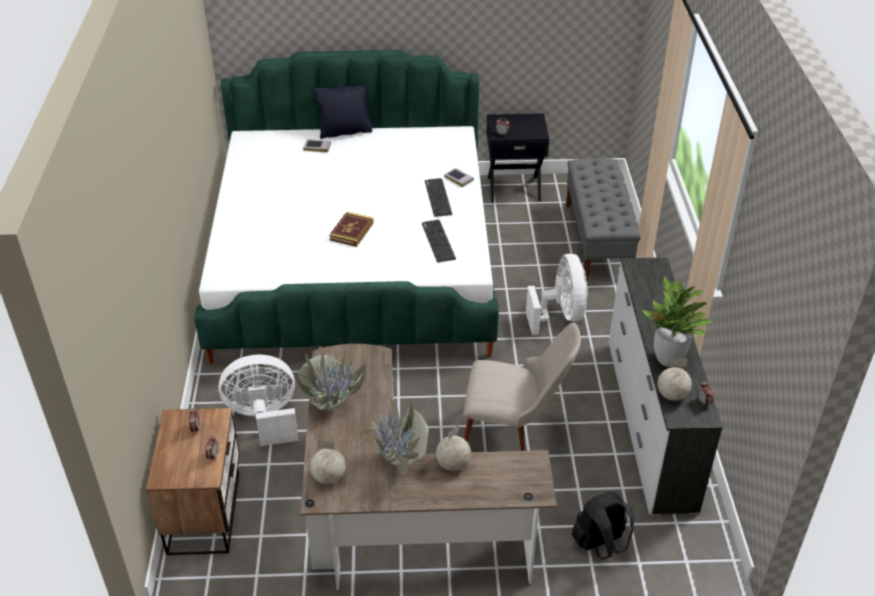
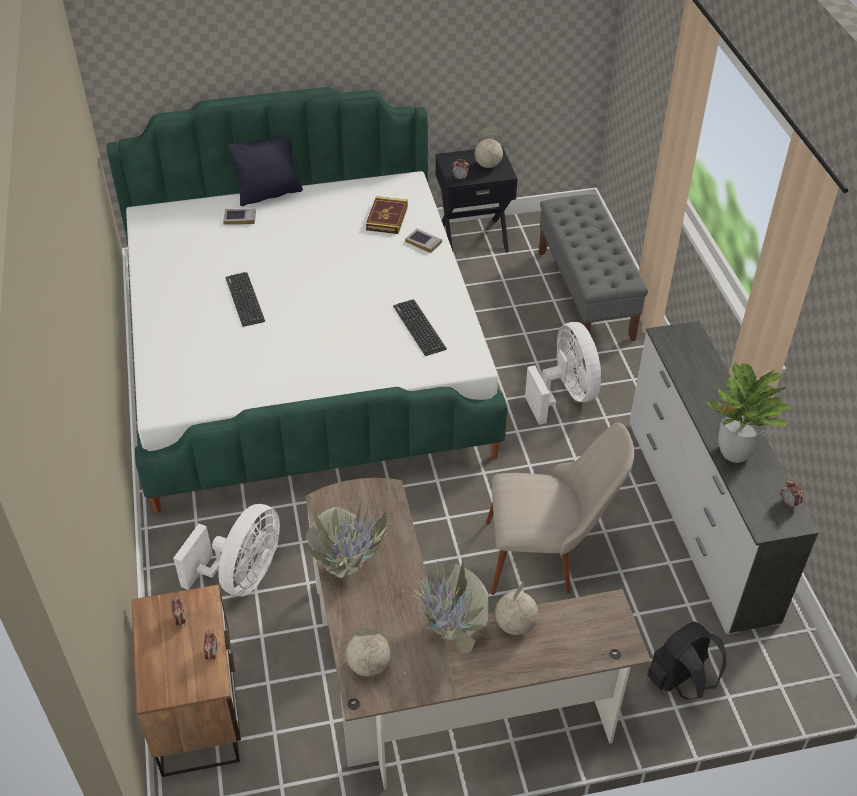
camera: 10 degrees left, 5 degrees up
(264, 418) = (242, 576): white fan -> white fan turned 135 degrees clockwise
(352, 231) = (310, 327): book -> book (387, 218)
(438, 198) = (404, 270): keyboard -> keyboard (245, 299)
(671, 395) = (750, 499): globe -> globe (487, 165)

